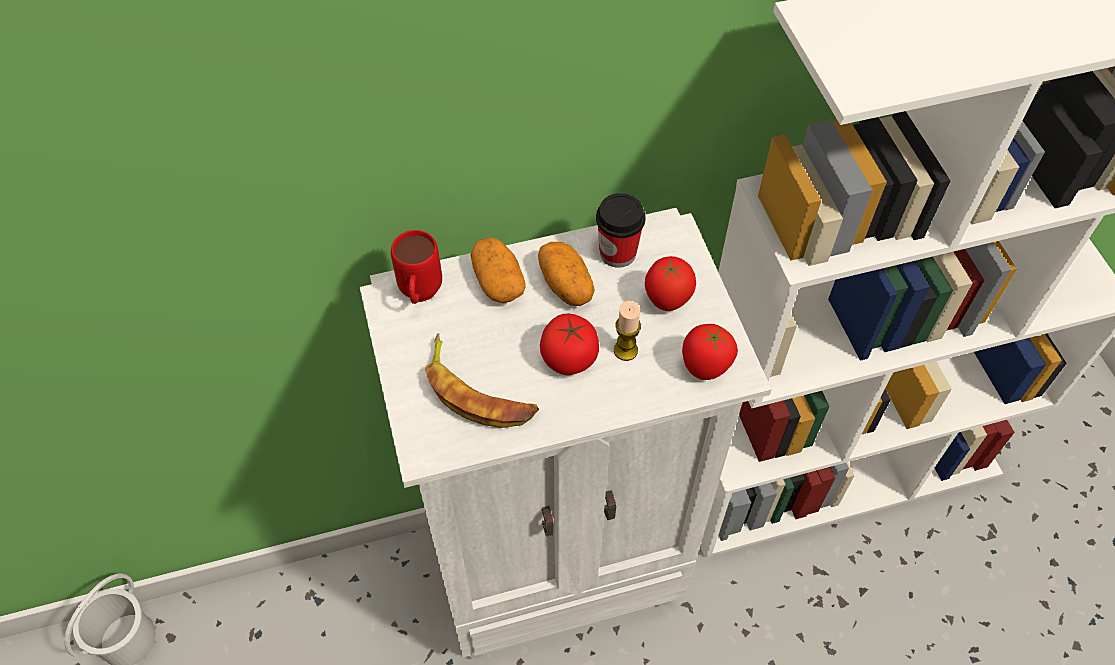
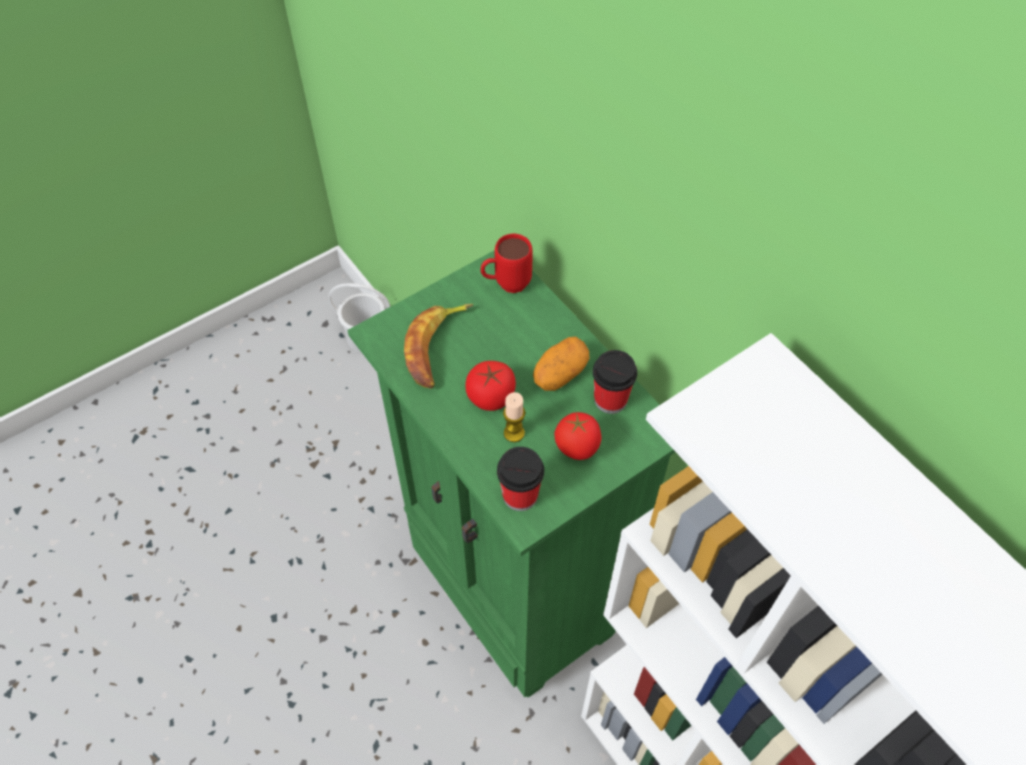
camera: 70 degrees right, 0 degrees up
(498, 282) = (542, 328): potato -> none
(557, 579) = (513, 597): white cabinet -> green cabinet
(705, 368) = (520, 495): tomato -> cup

